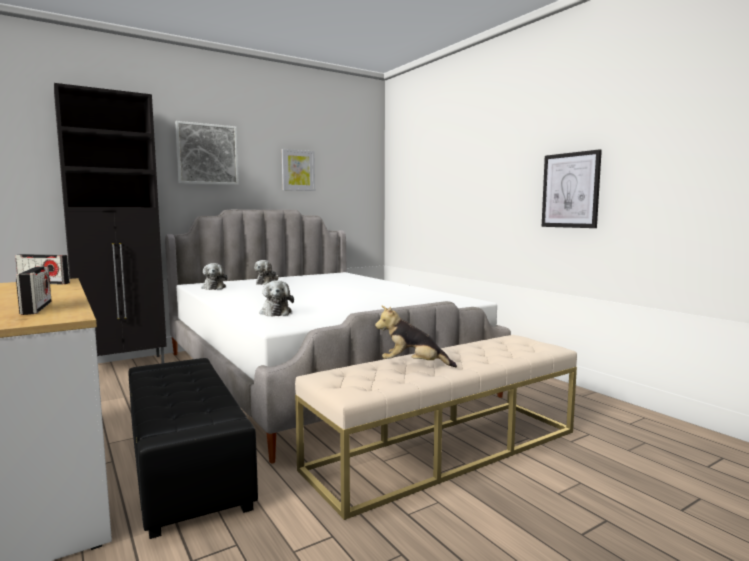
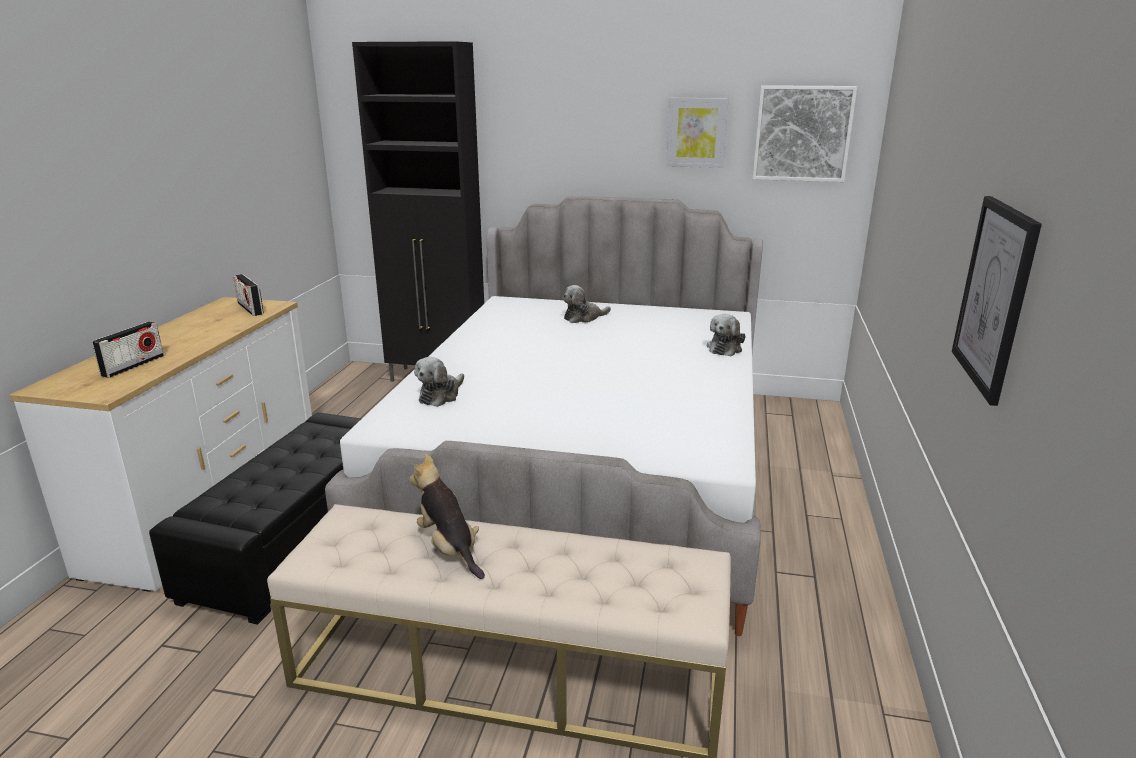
camera: 45 degrees right, 15 degrees up
(207, 154) = (553, 112): picture -> picture (802, 133)
(214, 287) = (507, 314): plush toy -> plush toy (725, 348)

